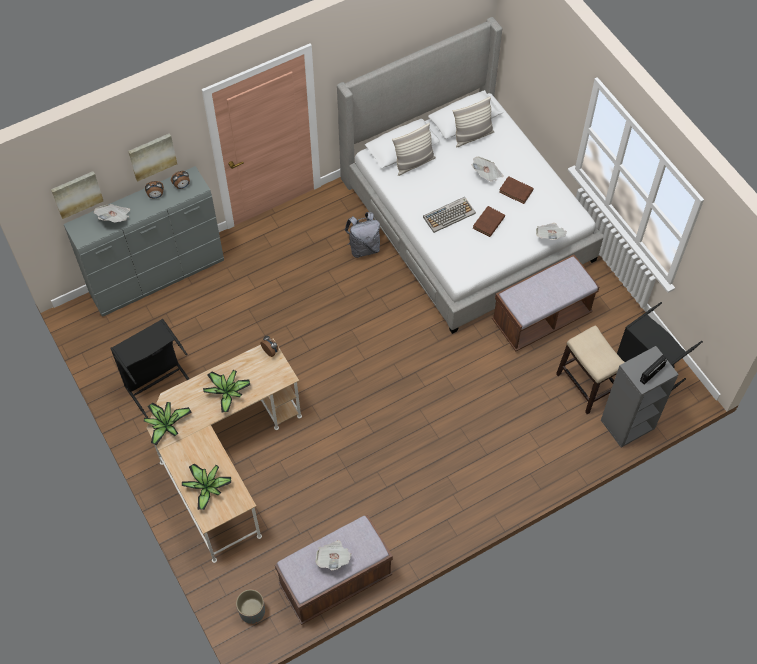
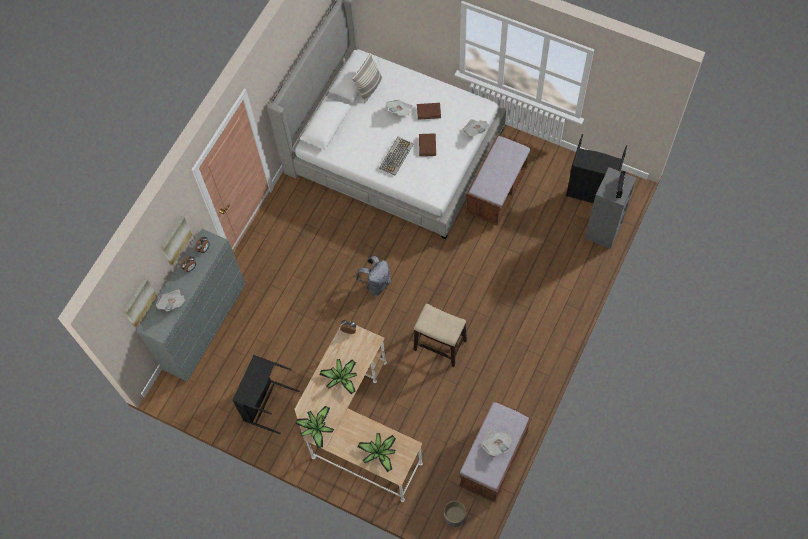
camera: 30 degrees left, 5 degrees up
(364, 247) = (338, 214): grey backpack -> grey backpack (376, 284)
(414, 163) = (343, 132): pillow -> none
(587, 386) = (559, 220): stool -> stool (440, 345)

